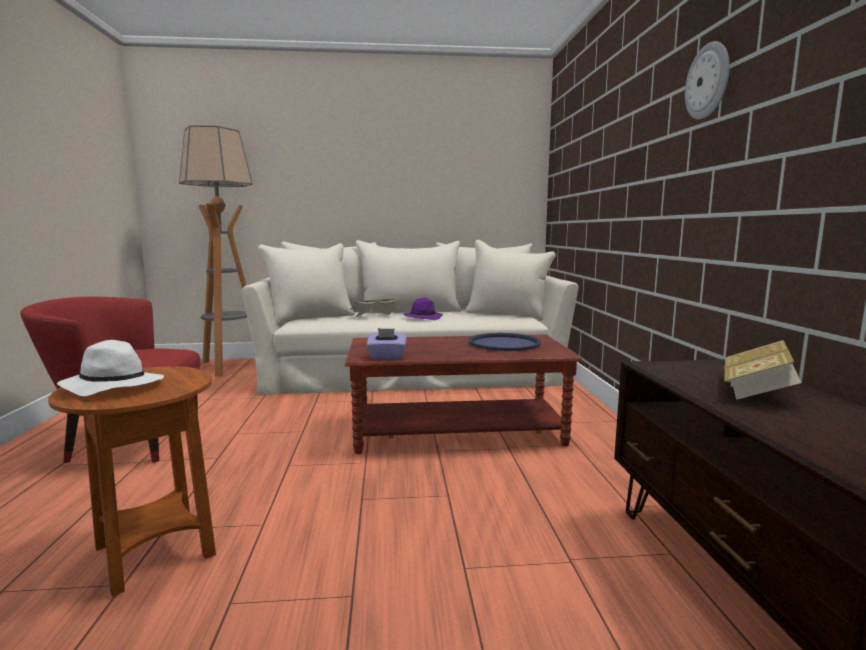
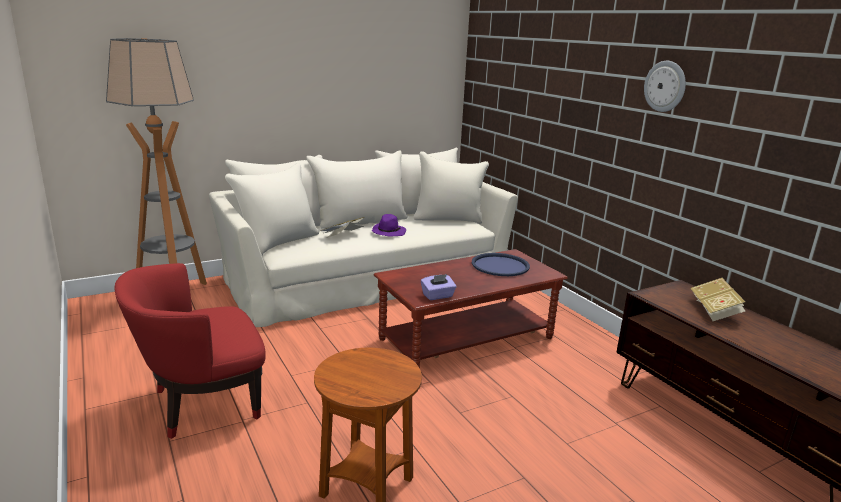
camera: 25 degrees left, 10 degrees up
(112, 386) = (357, 380): white hat -> none

